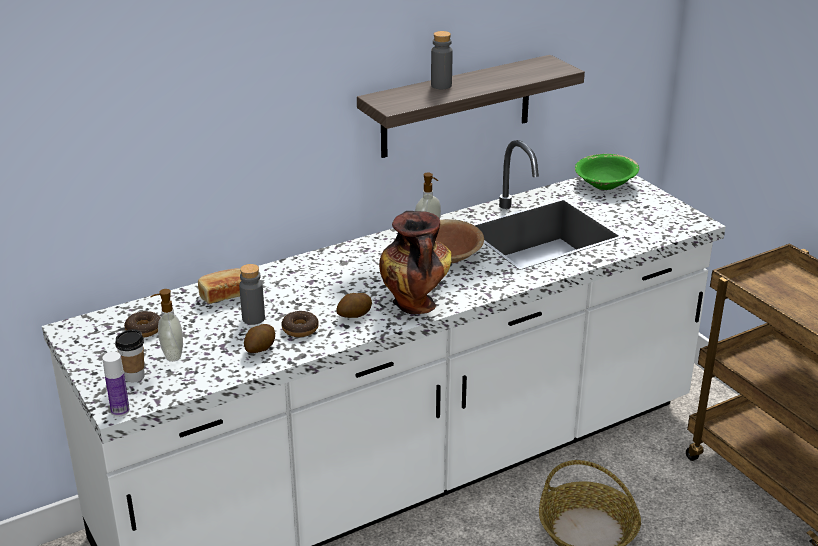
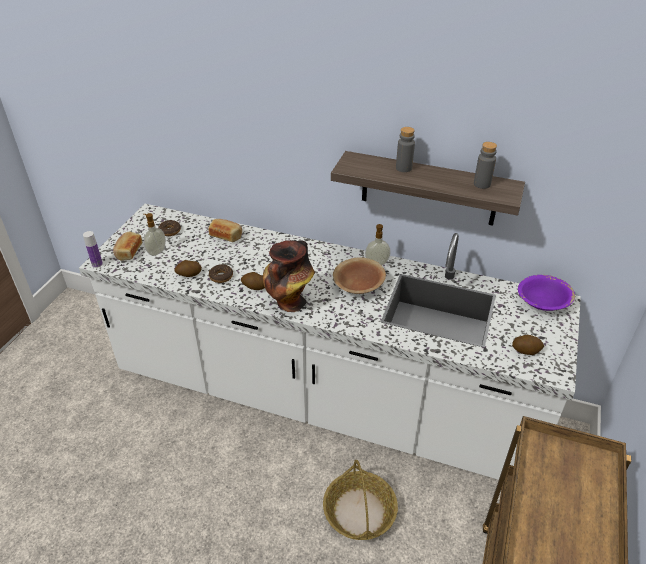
camera: 50 degrees right, 10 degrees up
(134, 376) = (128, 252): cup -> bread
(253, 318) = (214, 256): grey bottle -> grey bottle (482, 184)
(605, 184) = (542, 303): green bowl -> purple bowl
(653, 221) = (526, 350): none -> potato

